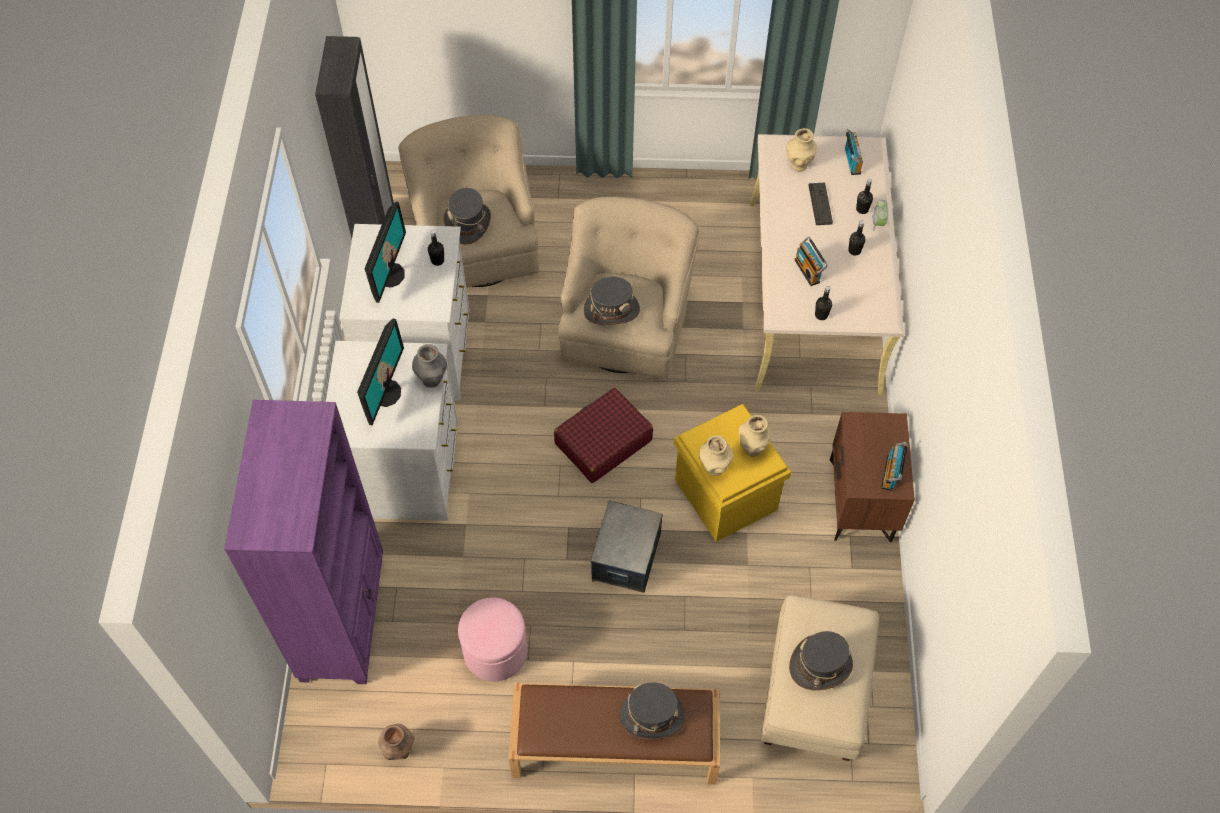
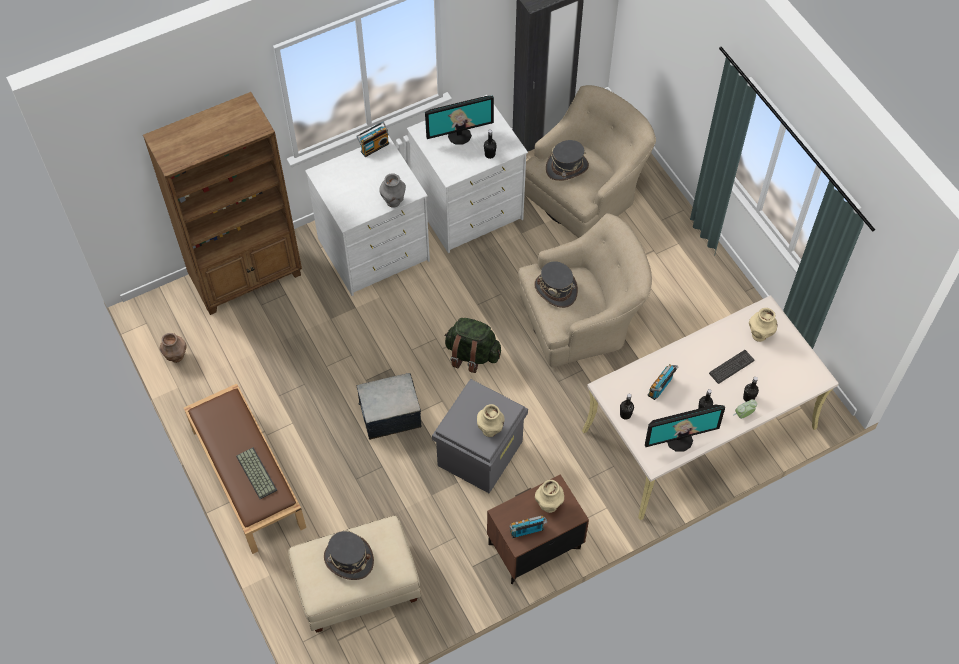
camera: 60 degrees right, 0 degrees up
(343, 618) = (247, 277): purple bookcase -> brown bookcase
(386, 393) = (366, 183): monitor -> monitor (679, 440)
(495, 651) = (273, 374): pink ottoman -> none
(603, 442) = (472, 355): red suitcase -> green backpack
(651, 715) = (255, 473): grey hat -> keyboard
(714, 468) = (457, 413): beige vase -> beige vase (549, 505)
(724, 494) = (480, 452): yellow storage box -> grey storage box
(851, 161) = (791, 369): radio -> radio (374, 147)

